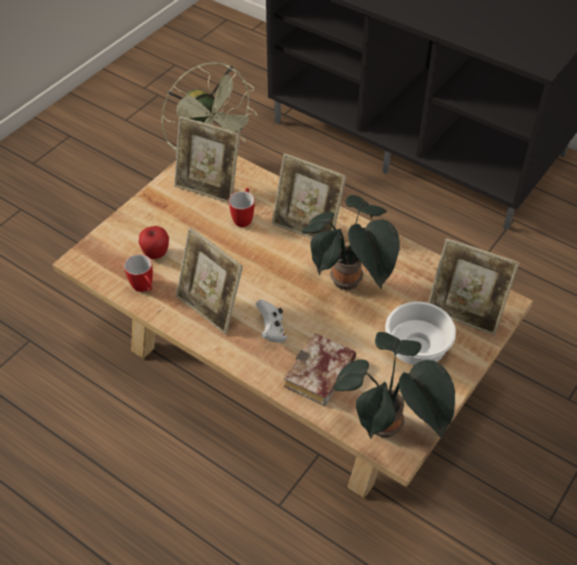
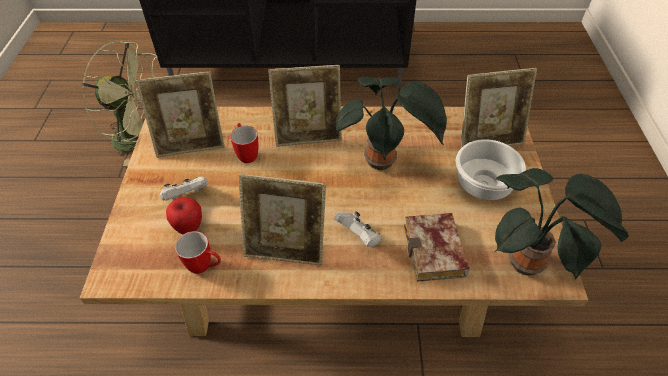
camera: 35 degrees left, 0 degrees up
(172, 229) = (186, 196): none -> white game controller

